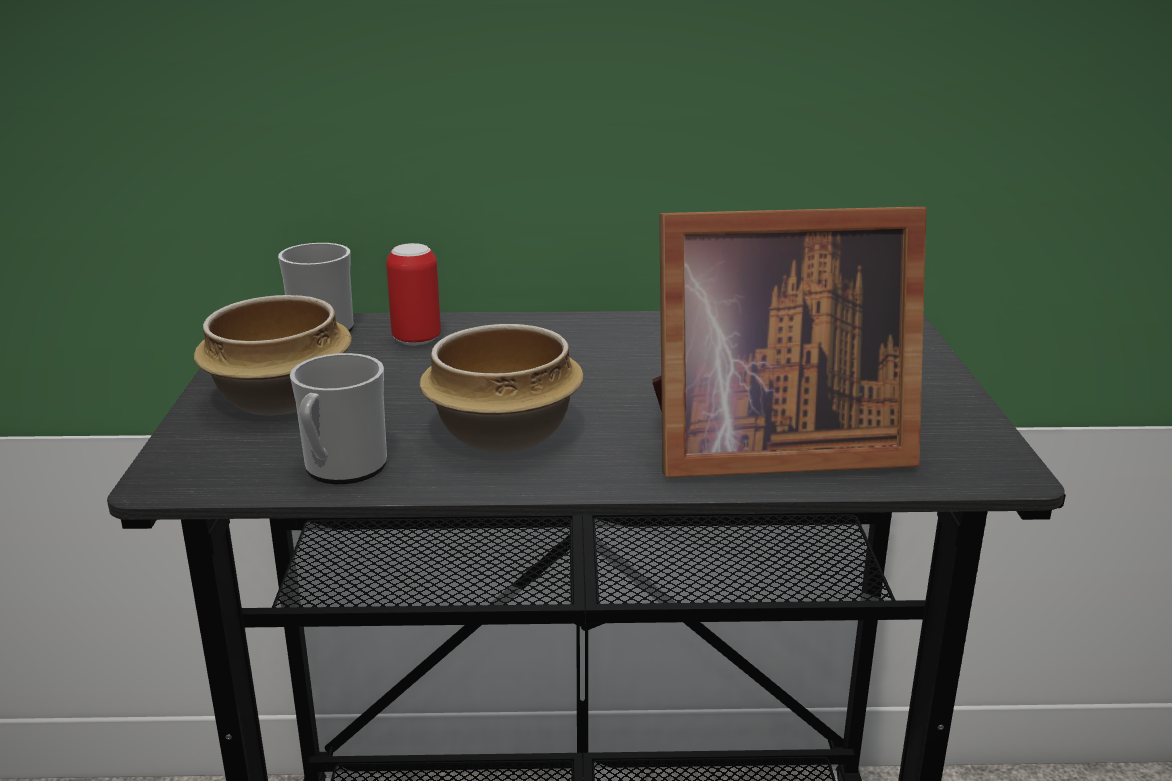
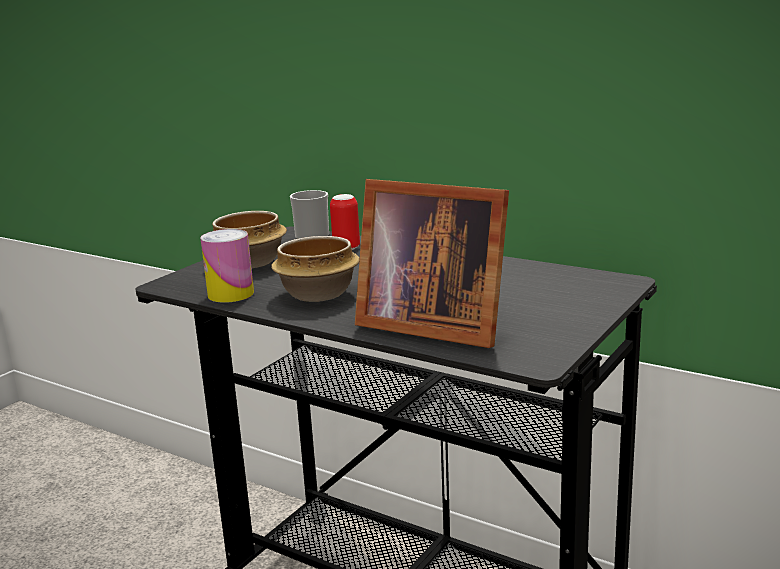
camera: 35 degrees right, 5 degrees down
(341, 469) = (231, 294): mug -> can

